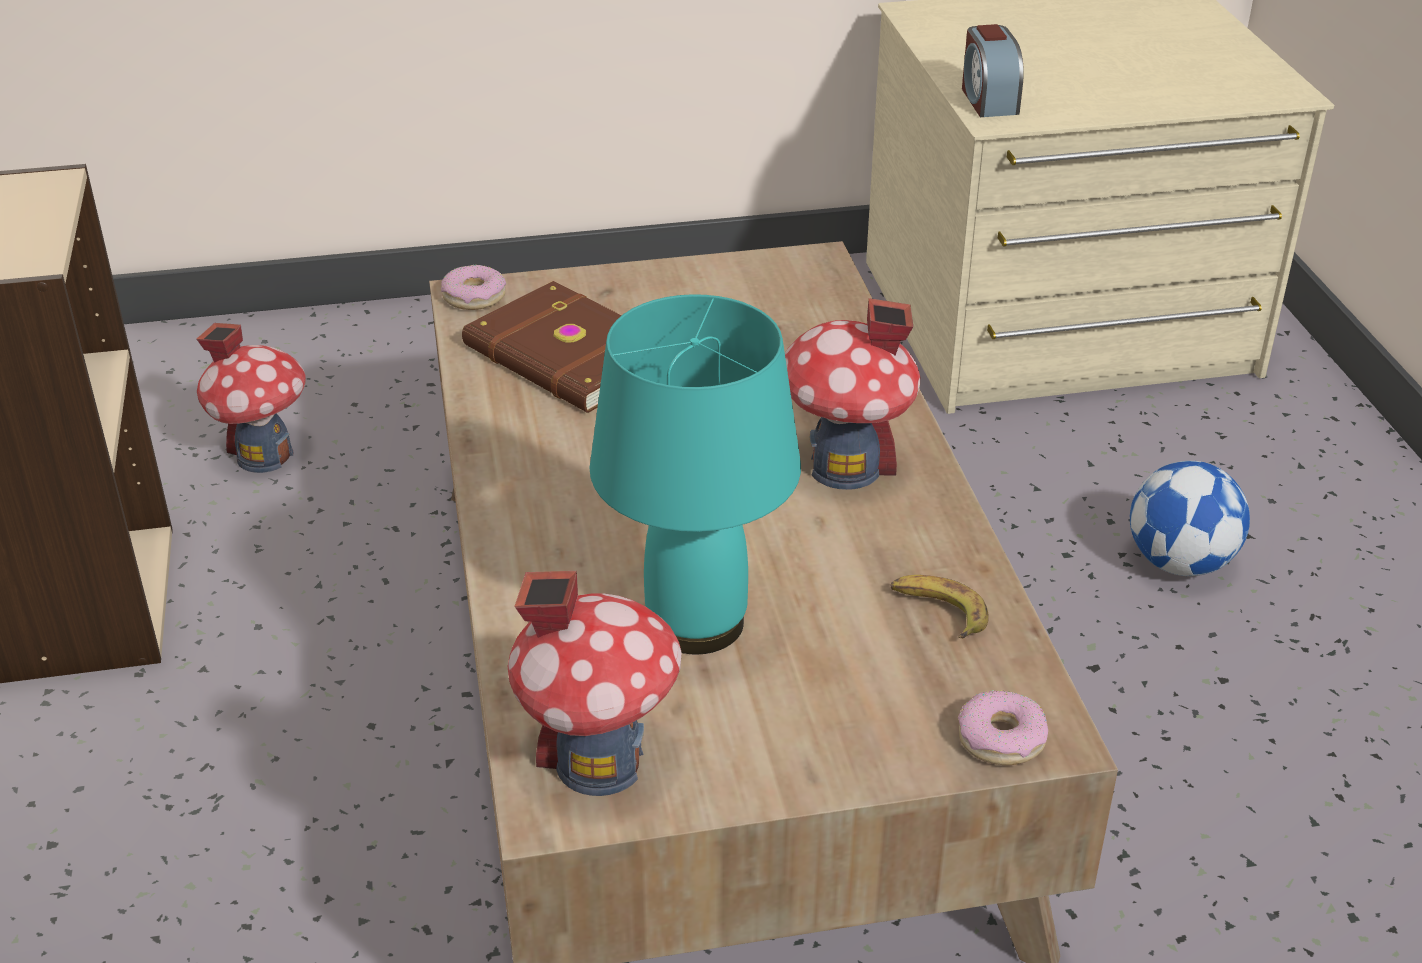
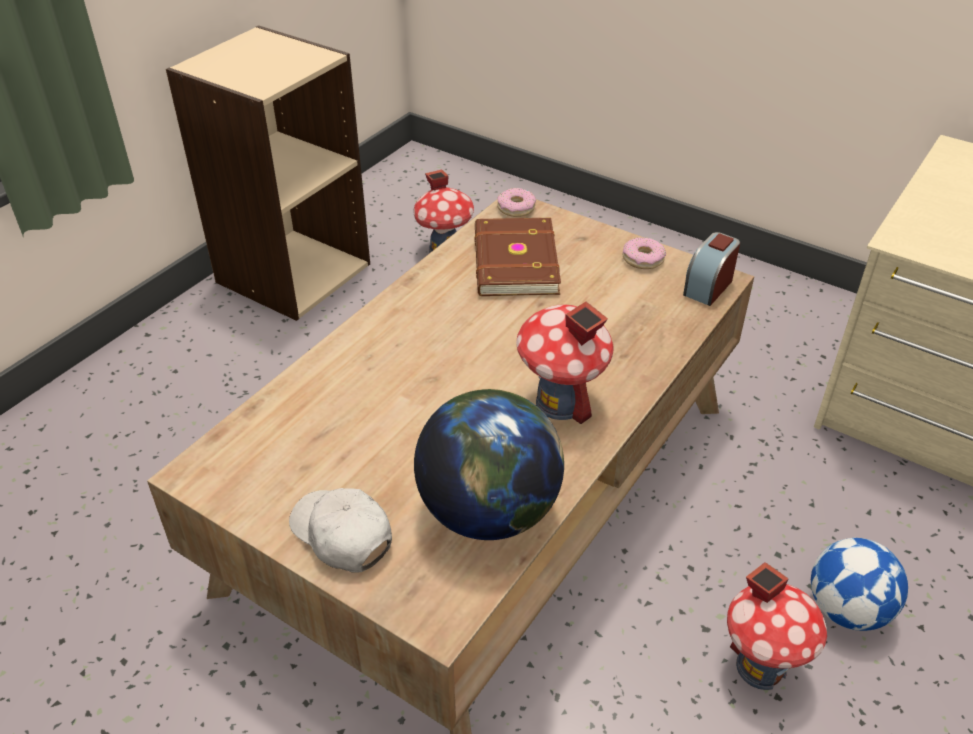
camera: 45 degrees right, 5 degrees up
(599, 762) = (239, 467): toy house -> toy house (761, 666)
(694, 624) = (371, 432): turquoise table lamp -> none
(831, 739) = (342, 535): none -> white cap
(938, 611) = (489, 511): banana -> globe
(988, 100) = (915, 227): alarm clock -> alarm clock (708, 286)
(1001, 738) = (416, 601): donut -> donut (643, 259)

